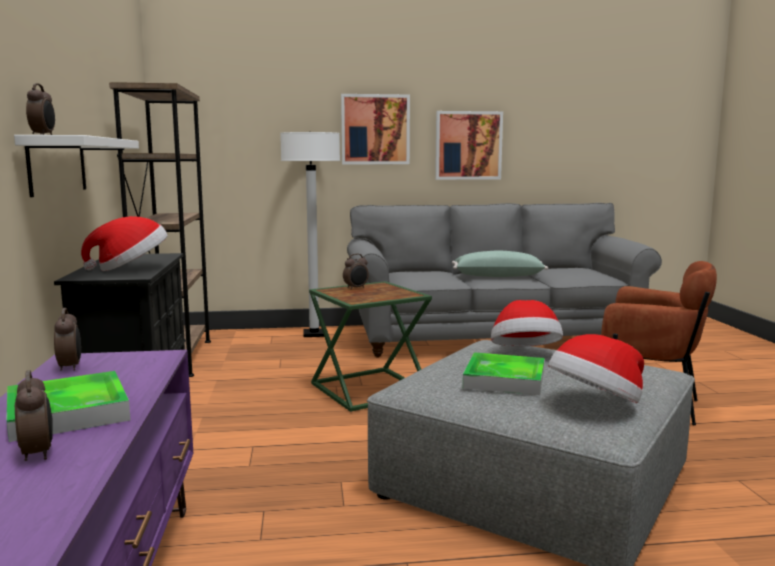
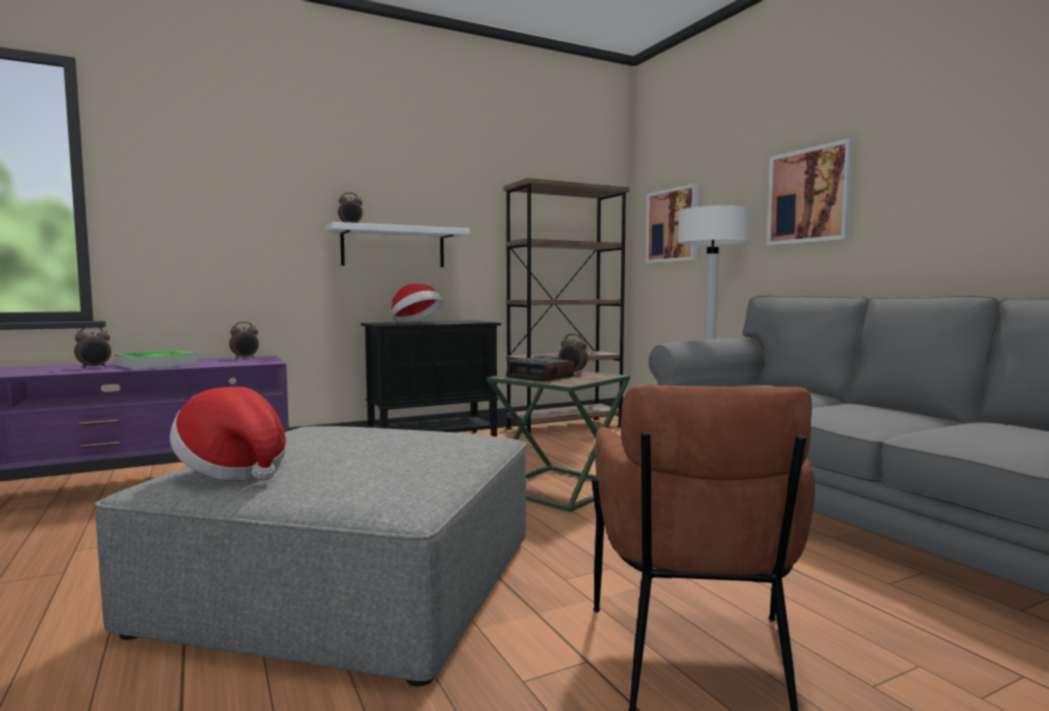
camera: 70 degrees right, 5 degrees down
(369, 295) = (541, 377): none -> alarm clock
(468, 145) = (943, 201): picture -> picture (672, 225)
(498, 276) = (861, 412): green pillow -> none
(504, 379) = (319, 442): tray -> none
(525, 354) = (428, 445): hat -> none

